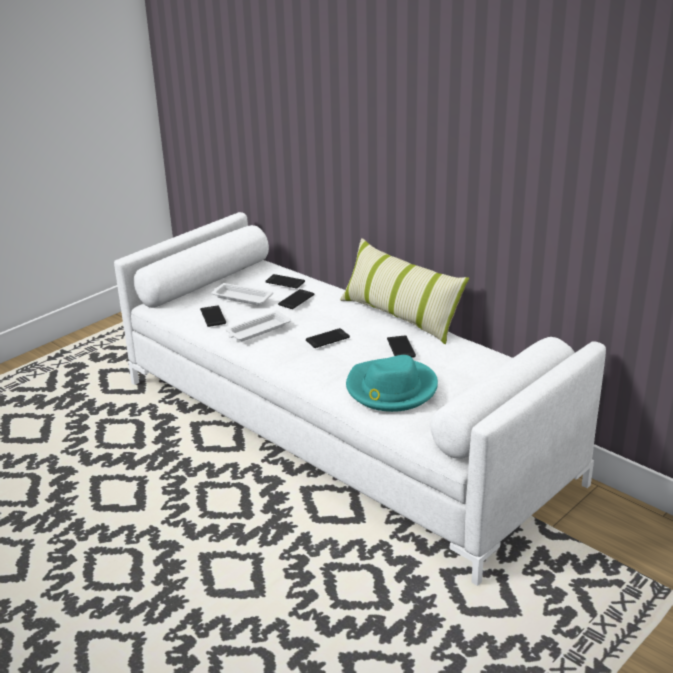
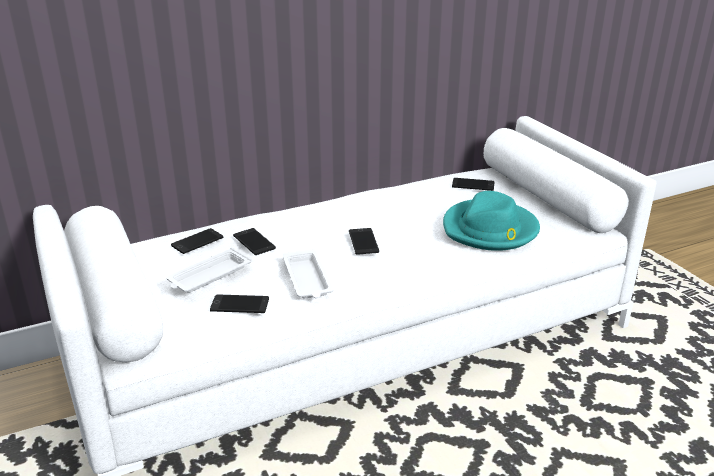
camera: 70 degrees left, 0 degrees up
(400, 316) = (344, 198): pillow -> none
(401, 348) = (413, 209): phone -> phone (473, 185)

